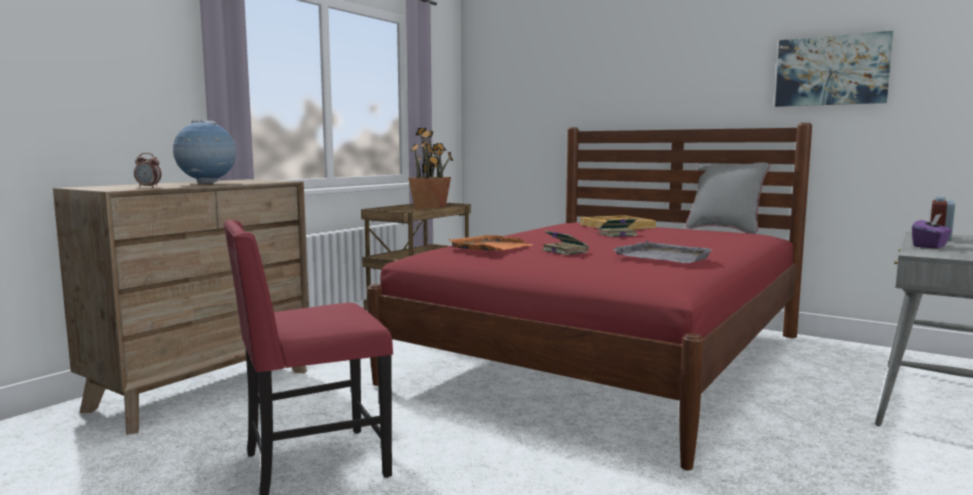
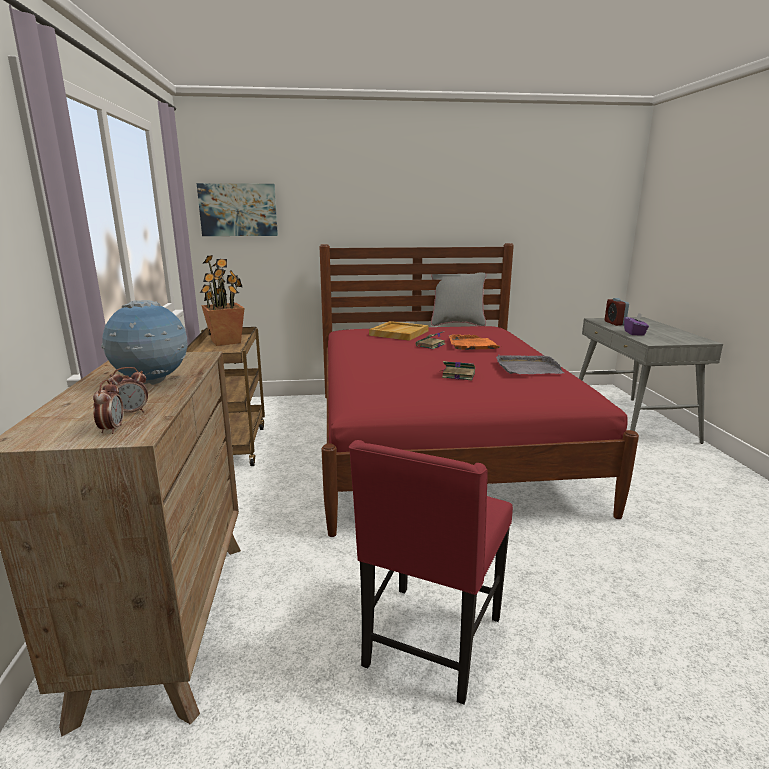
camera: 40 degrees left, 10 degrees up
(116, 188) = (112, 429): none -> alarm clock
(490, 247) = (398, 383): orange tray -> orange tray (472, 345)
(831, 70) = (520, 205): picture -> picture (238, 210)

